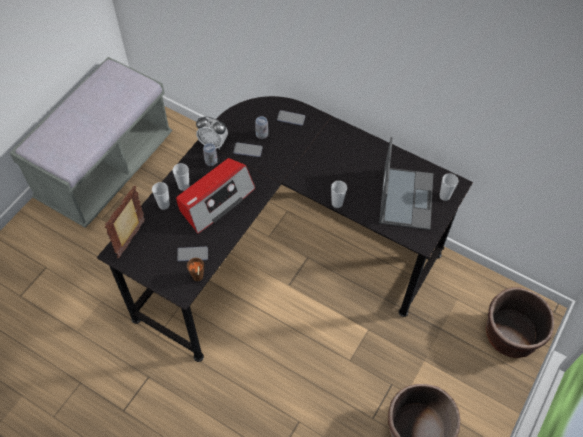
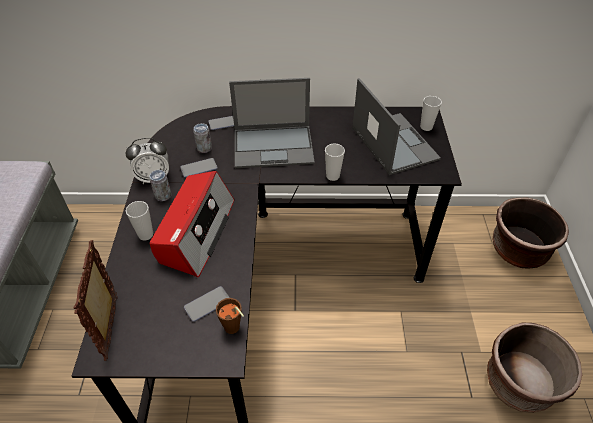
camera: 30 degrees left, 10 degrees down
(164, 205) = (132, 266): cup -> none
(313, 157) = (274, 146): none -> laptop

